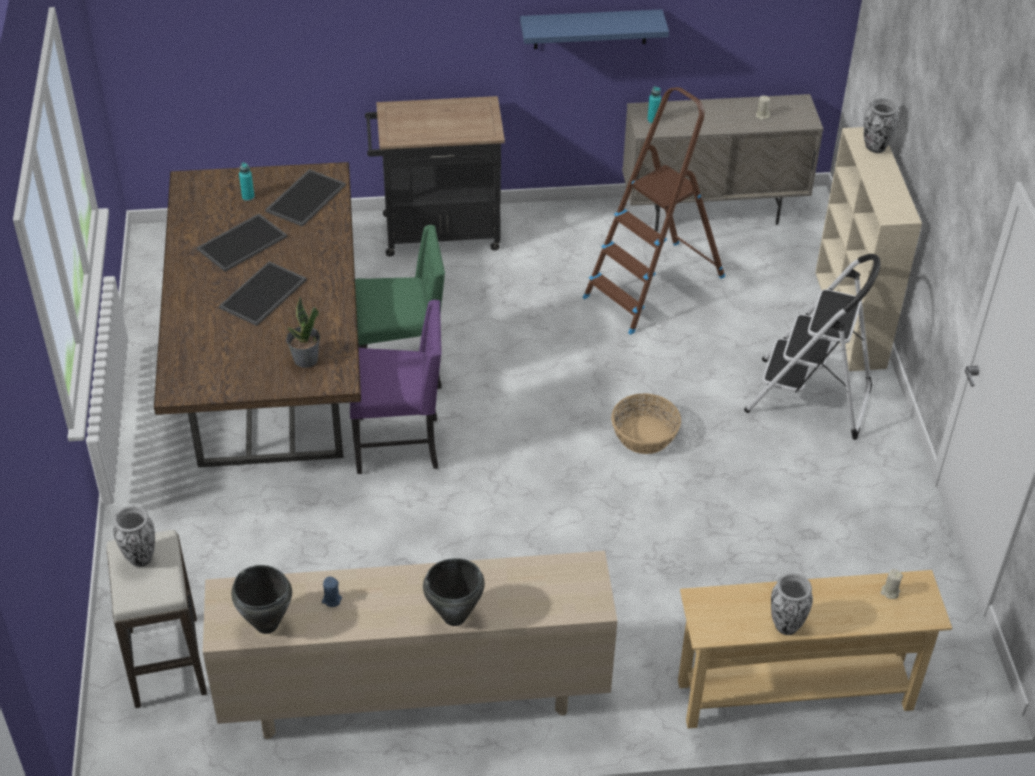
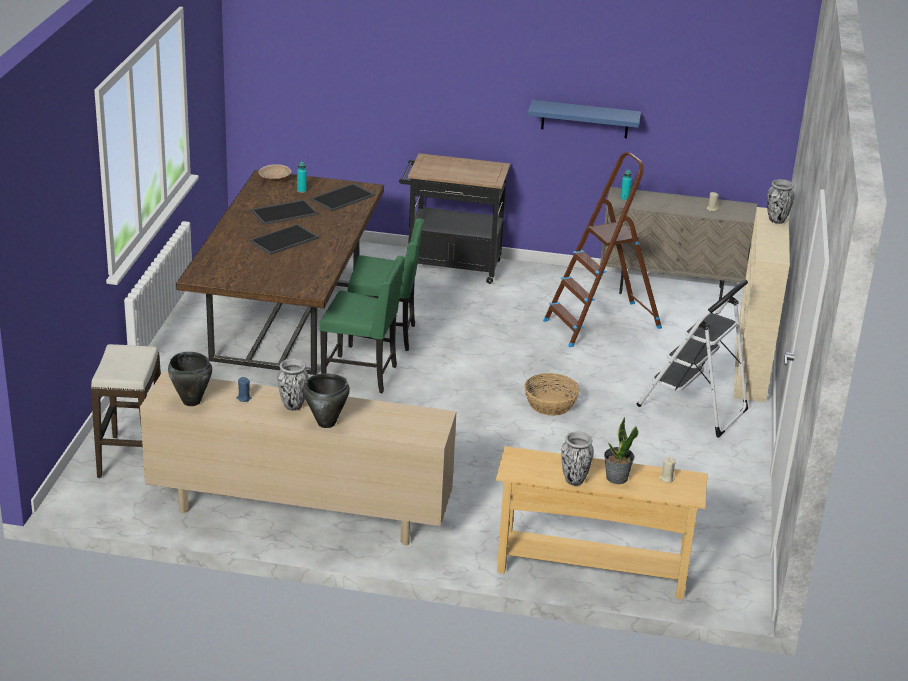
camera: 15 degrees right, 15 degrees down
(140, 558) = (124, 355): vase -> vase (292, 406)
(204, 185) = (274, 180): none -> beige bowl
(305, 359) = (295, 277): potted plant -> potted plant (616, 478)
(400, 444) = (361, 375): purple chair -> green chair

